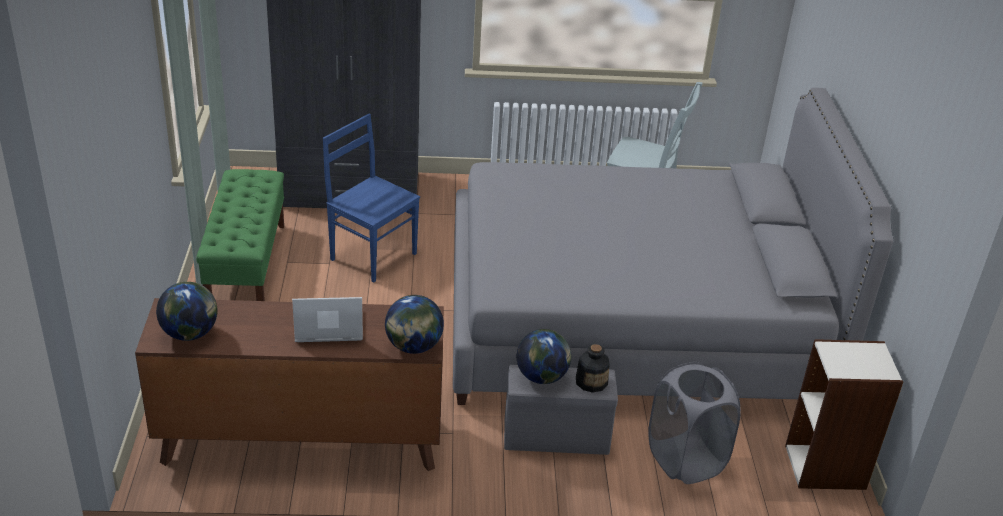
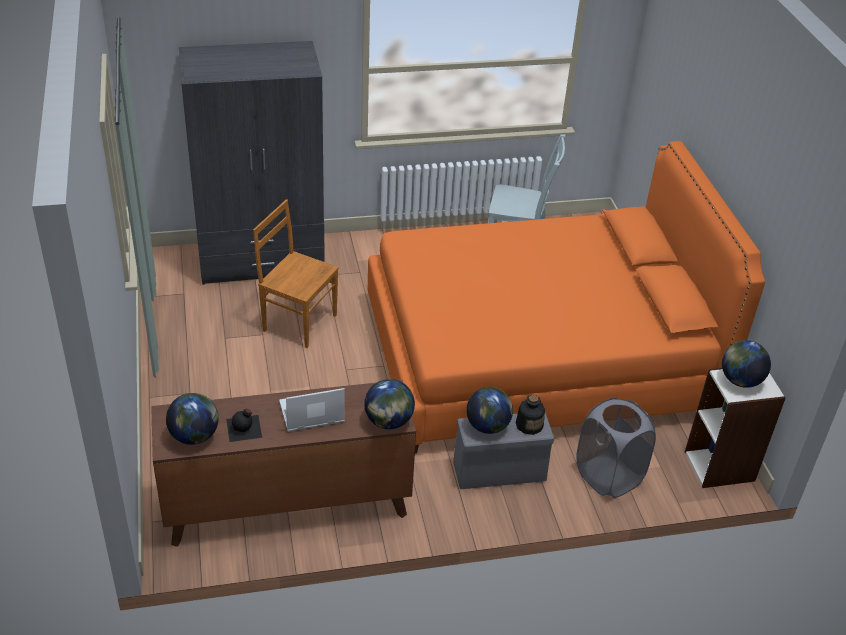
camera: 10 degrees left, 5 degrees up
(247, 266) = (190, 347): green bench -> none
(248, 333) = (244, 428): none -> black bottle
(372, 255) = (298, 322): blue chair -> brown chair
(631, 324) = (536, 358): grey bed -> orange bed
(850, 356) = (740, 380): none -> globe

